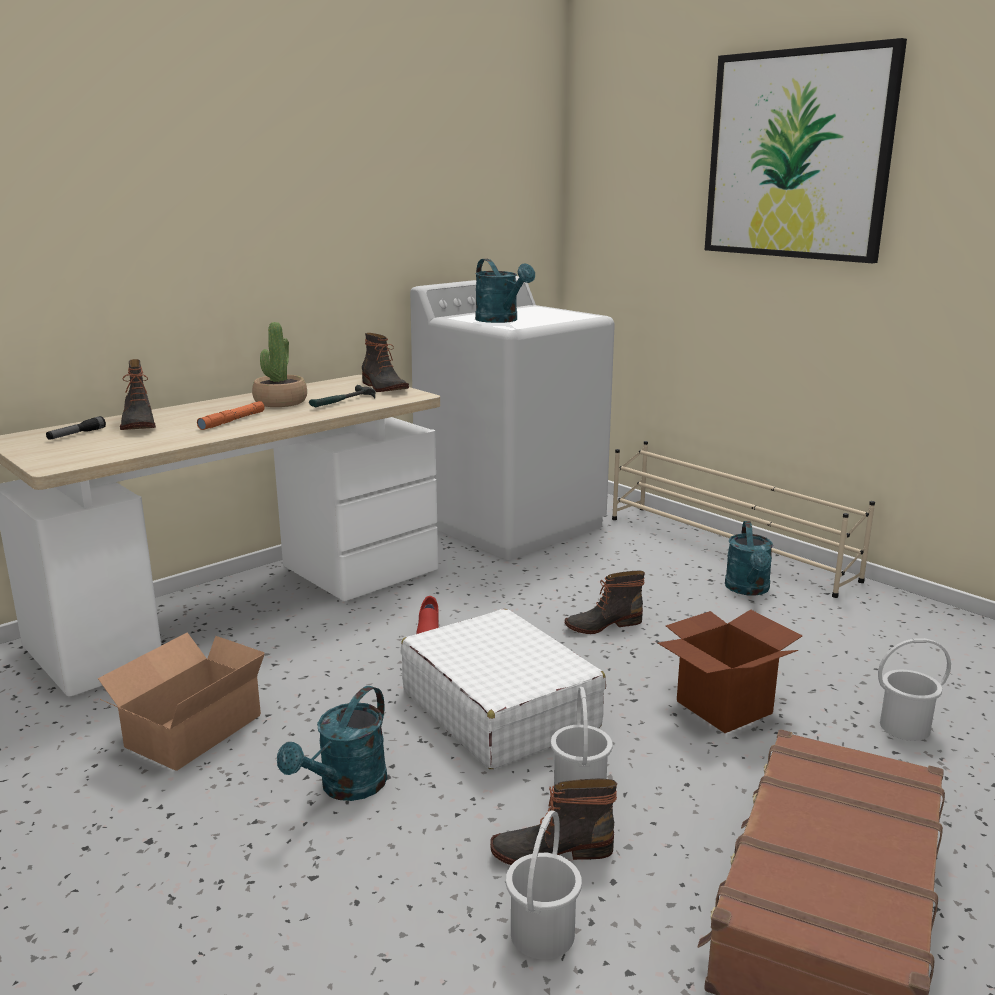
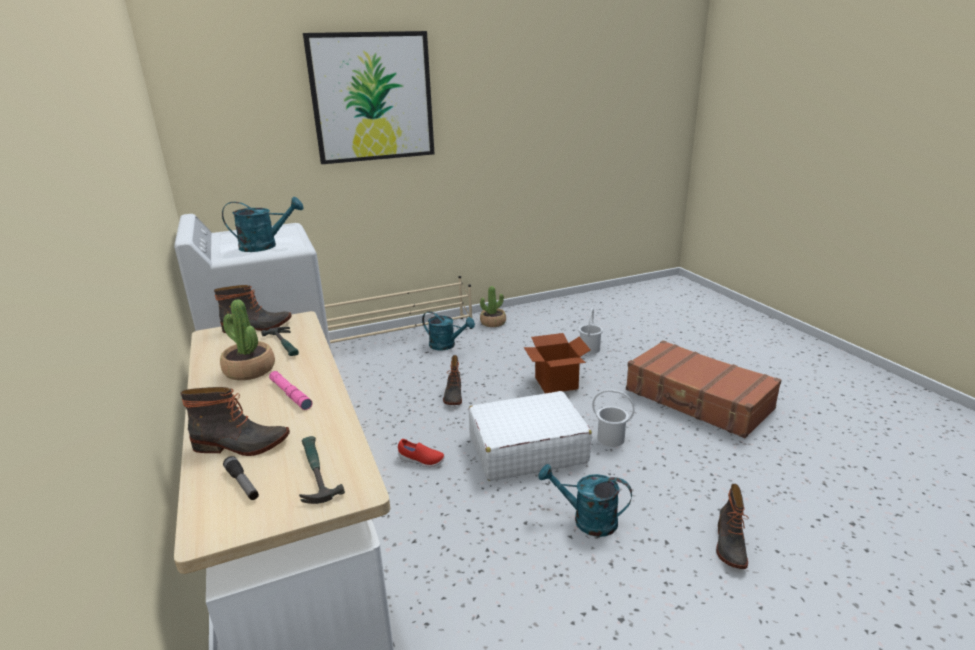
camera: 70 degrees left, 5 degrees up
(87, 449) = (315, 473): none -> hammer
(188, 731) = (490, 596): cardboard box -> none
(232, 421) = (290, 394): orange flashlight -> pink flashlight
(346, 788) = (587, 520): turquoise watering can -> turquoise watering can turned 150 degrees clockwise
(543, 934) = (712, 471): white bucket -> none
(551, 850) = (655, 457): boot -> boot (729, 544)
(882, 611) = (493, 322): none -> potted plant

